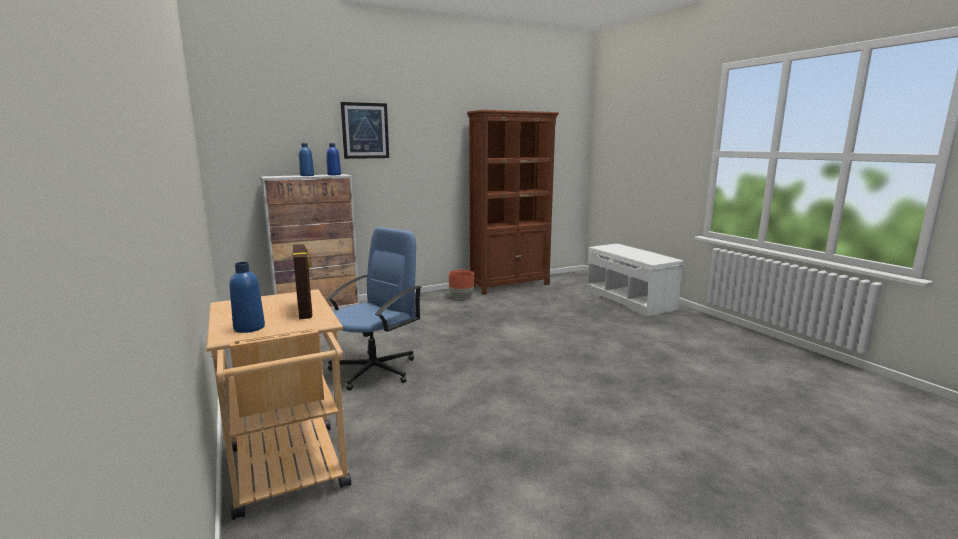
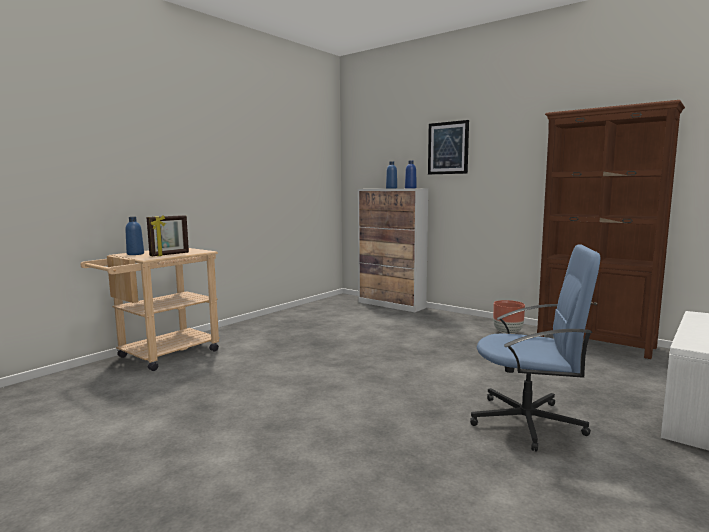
camera: 65 degrees right, 5 degrees down
(375, 370) = (307, 342): blue office chair -> blue office chair (528, 422)

